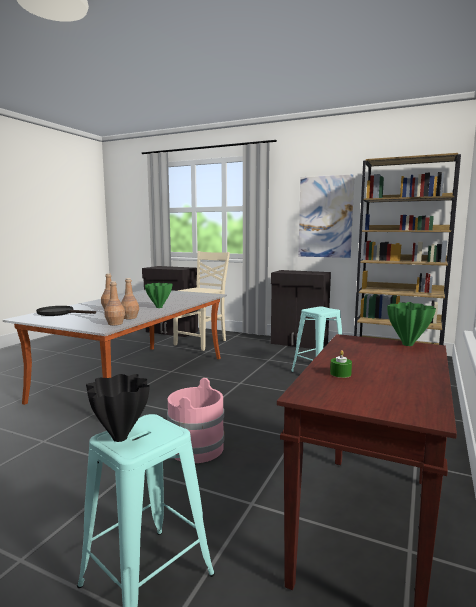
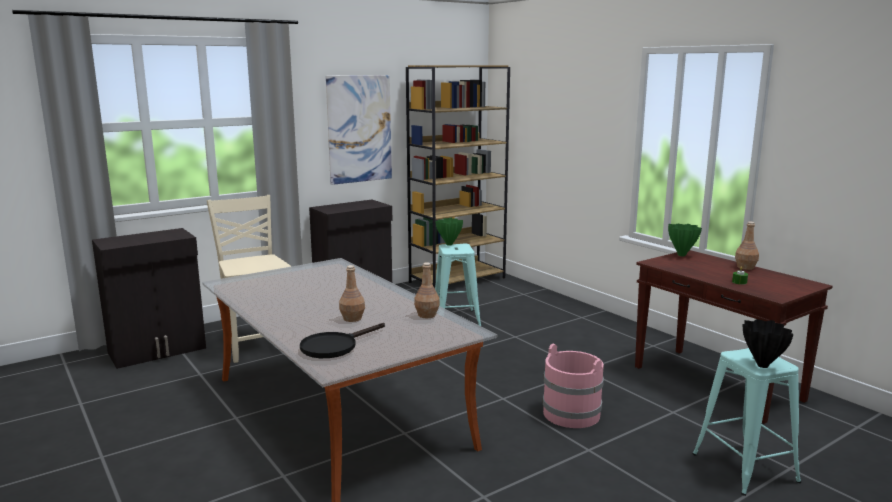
camera: 60 degrees left, 5 degrees up
(115, 323) = (453, 325): brown bottle -> brown bottle (745, 267)
(158, 307) = (380, 296): green vase -> green vase (449, 245)

